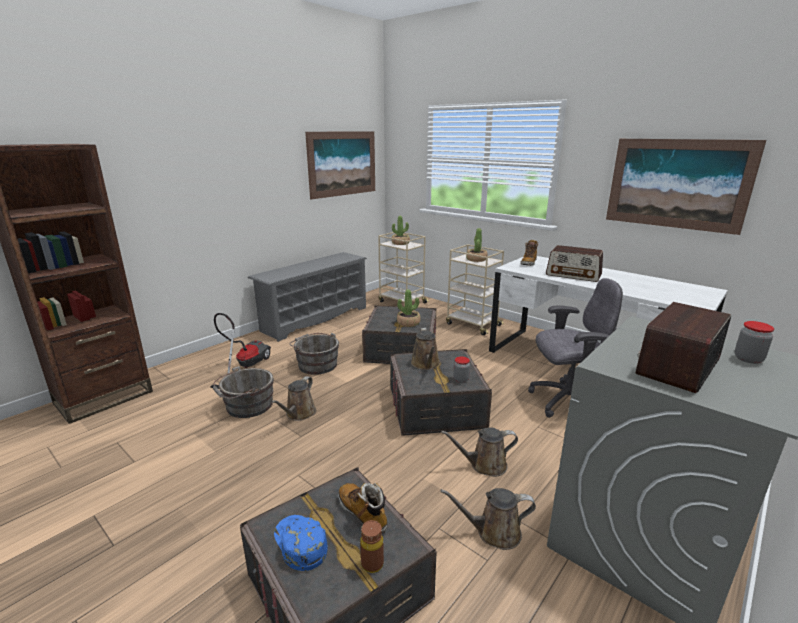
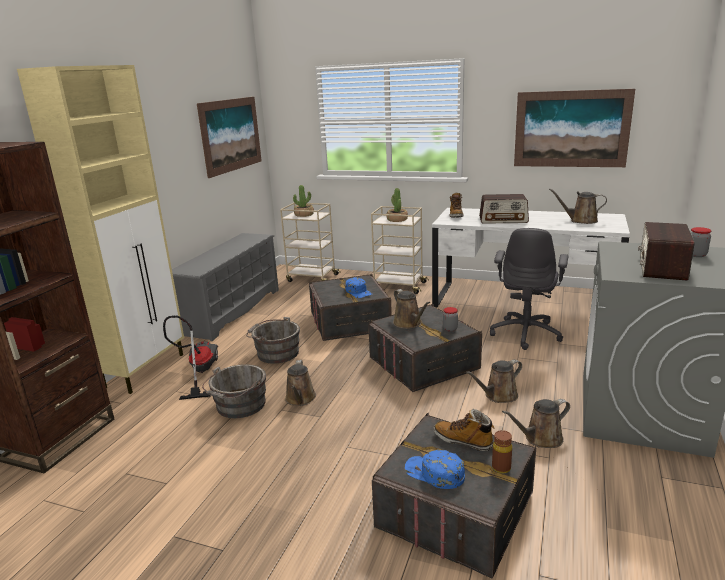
camera: 20 degrees left, 0 degrees up
(210, 355) = (146, 370): none -> beige cabinet
(408, 323) = (358, 292): potted plant -> blue cap
(566, 401) = (526, 333): grey office chair -> grey office chair turned 135 degrees clockwise
(663, 289) = (580, 221): none -> brown watering can

